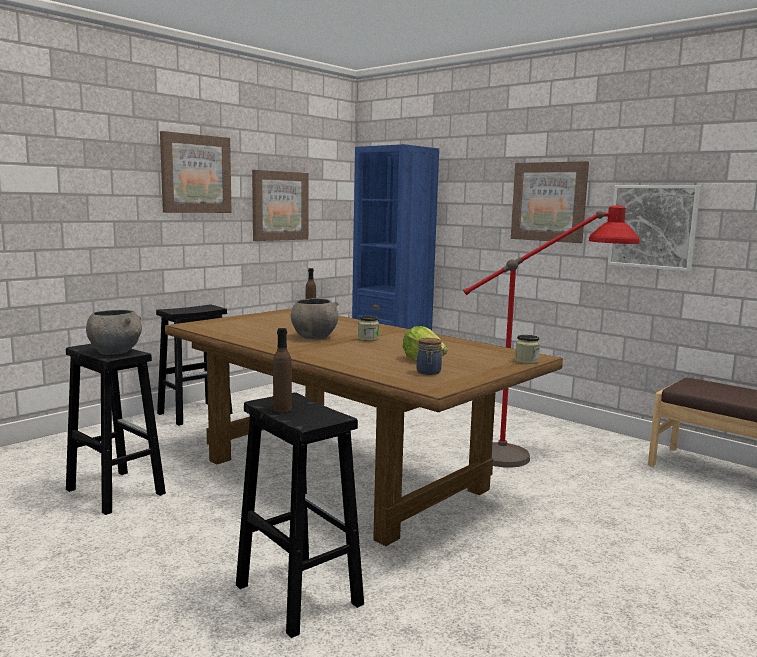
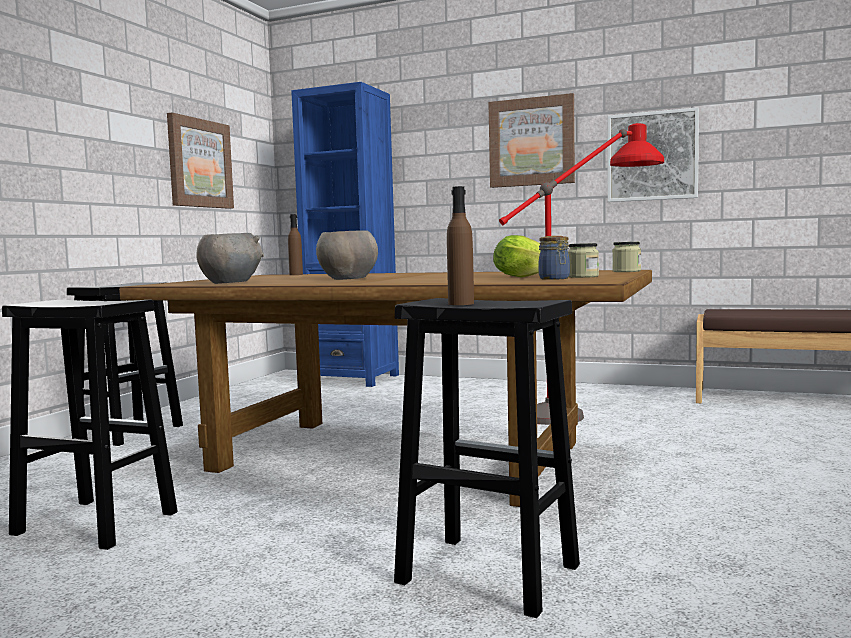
camera: 20 degrees left, 5 degrees down
(115, 352) = (96, 301): grey bowl -> grey bowl (231, 283)
(195, 174) = (101, 108): picture -> none
(368, 339) = (415, 276): jar -> jar (582, 276)

